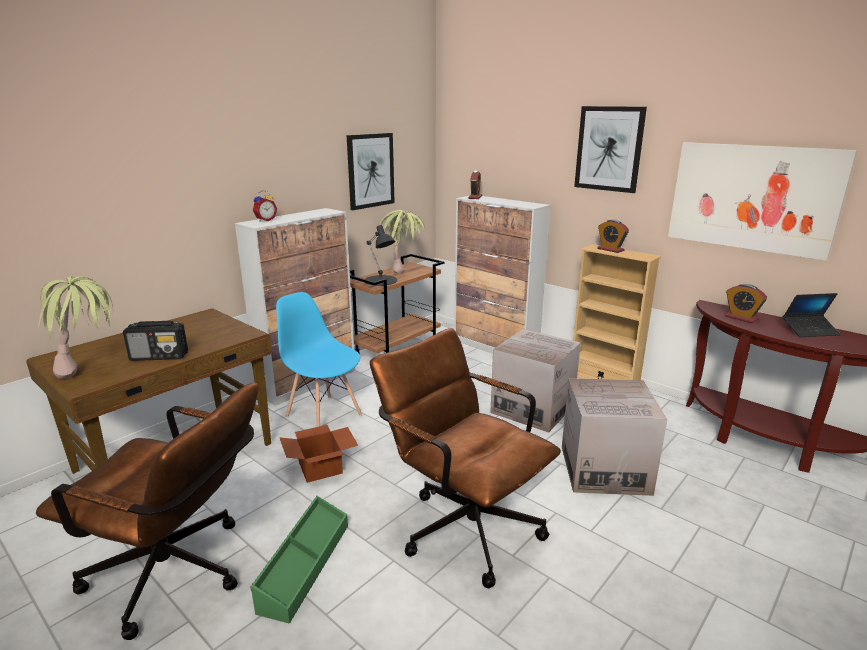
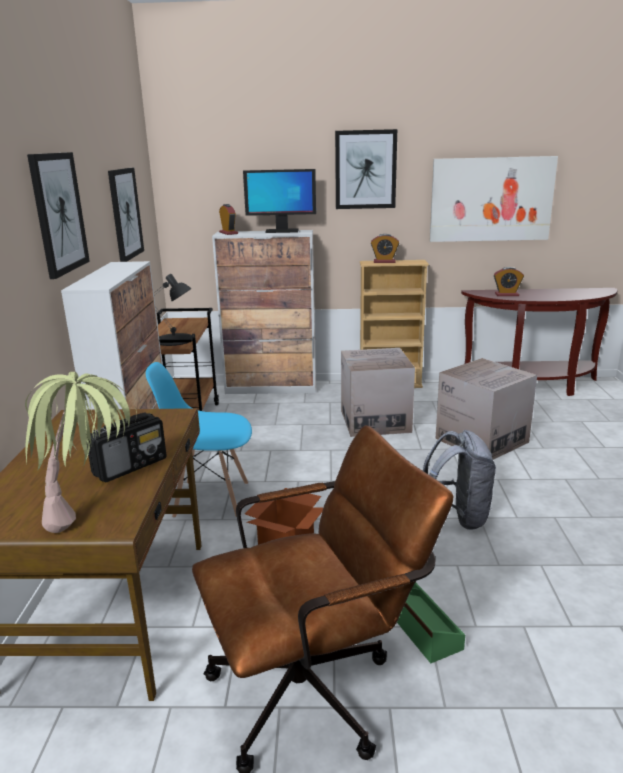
camera: 40 degrees left, 0 degrees up
(253, 166) = (58, 213): none -> picture
(265, 220) = (90, 281): alarm clock -> none
(403, 269) = (173, 325): potted plant -> none
(462, 523) = (458, 517): brown office chair -> grey backpack
(518, 202) = (281, 231): none -> monitor
(809, 331) = (551, 293): laptop -> none

